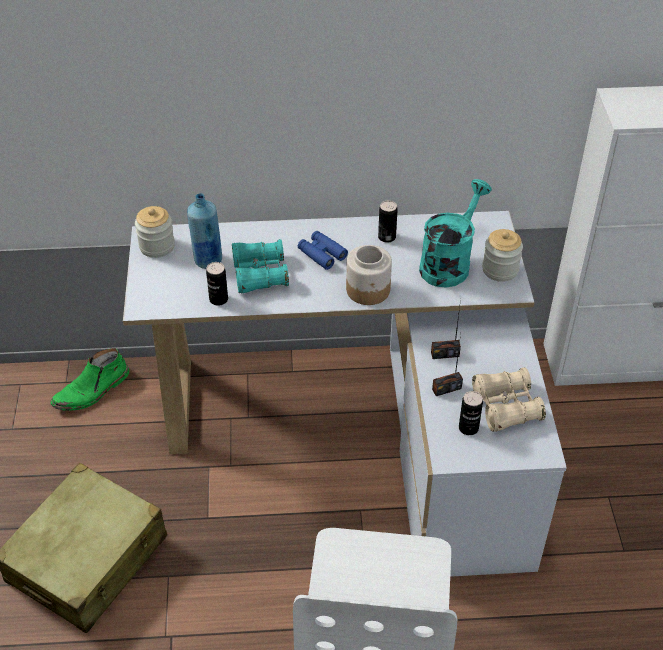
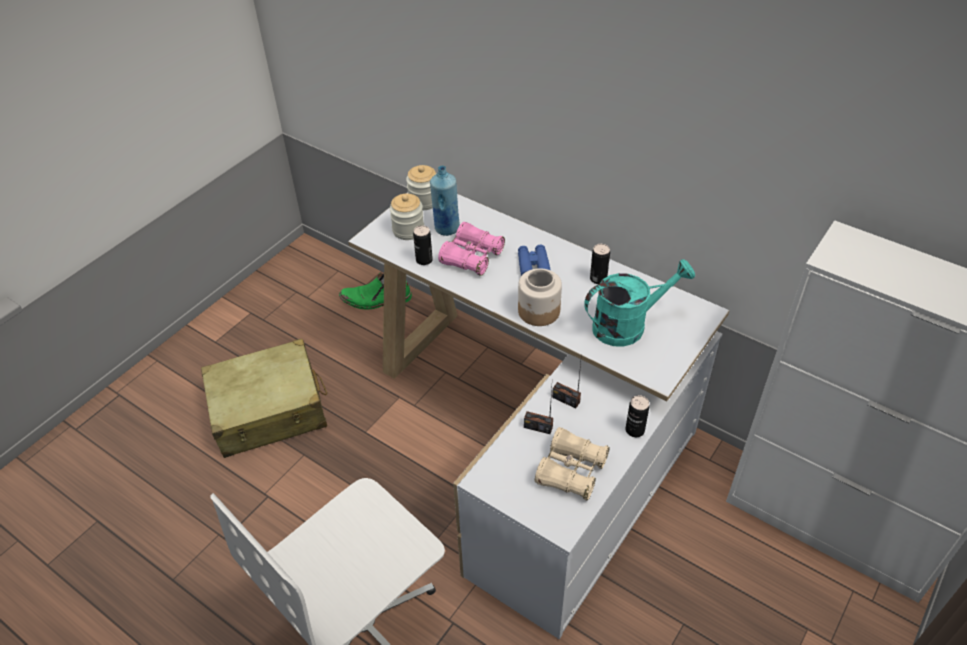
camera: 40 degrees right, 0 degrees up
(260, 274) = (472, 257): turquoise binoculars -> pink binoculars
(468, 428) = (522, 468): can -> can (635, 430)
(500, 269) = (666, 354): jar -> jar (408, 230)

